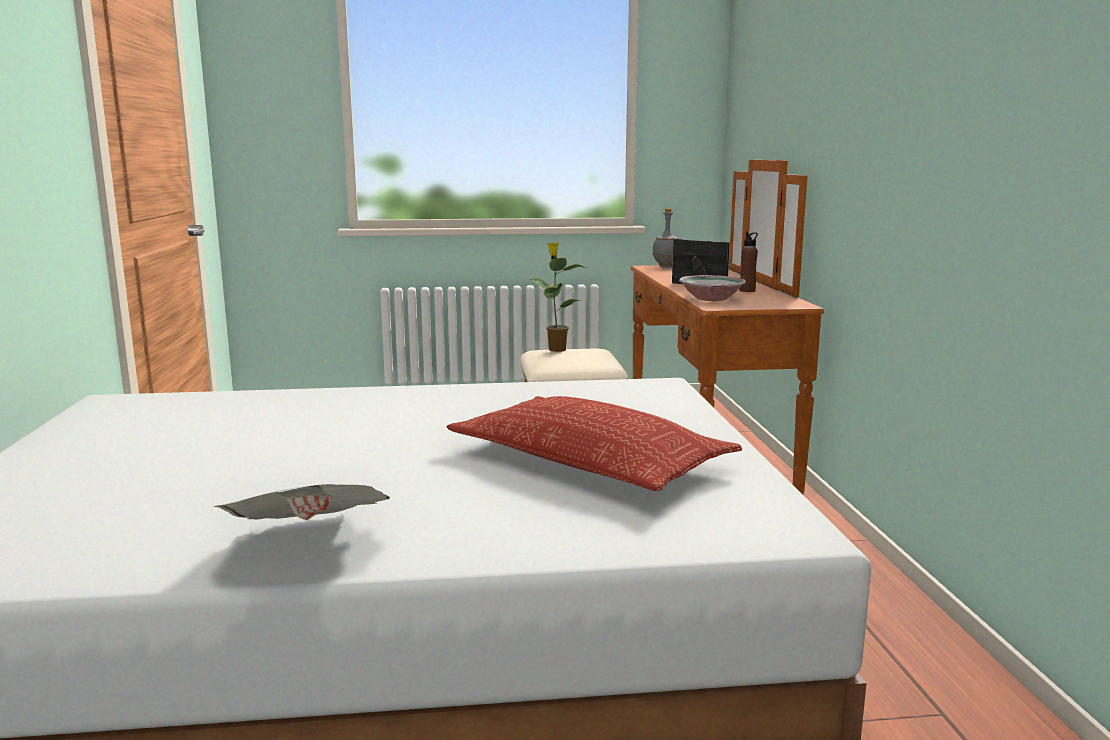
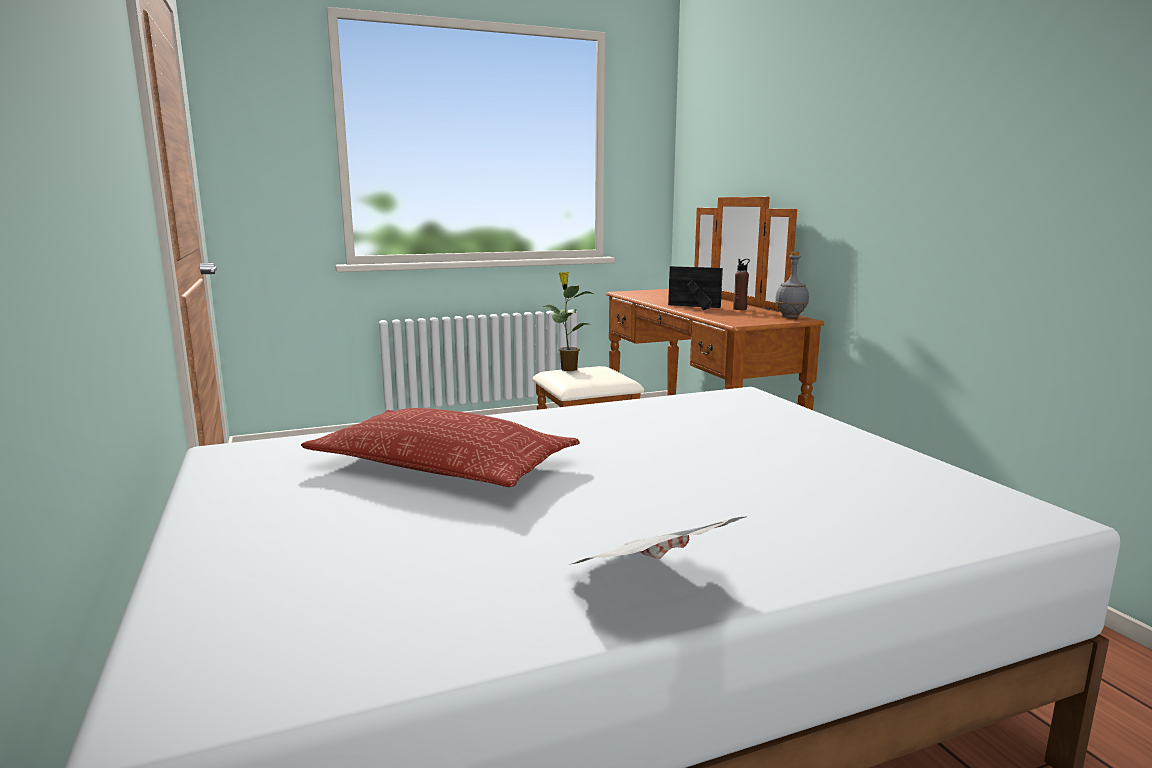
camera: 15 degrees left, 0 degrees up
(588, 459) = (782, 467): pillow -> pillow (441, 464)
(666, 267) = (638, 292): grey bottle -> grey bottle (790, 317)
(710, 298) = (723, 316): bowl -> none

